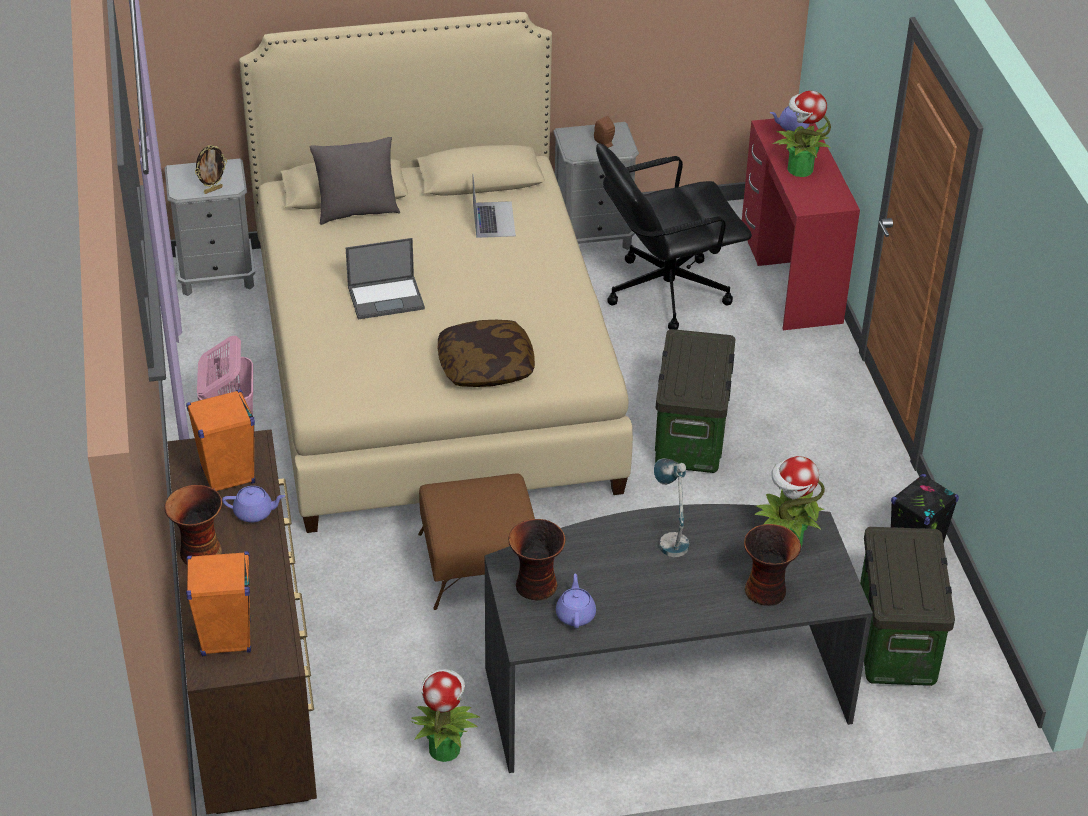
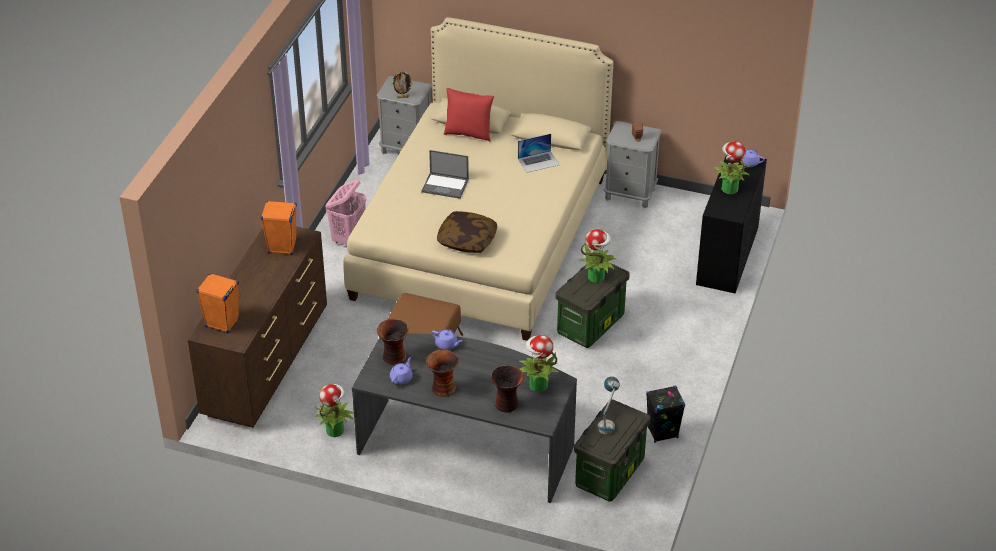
camera: 30 degrees right, 0 degrees up
(199, 553) = (240, 279): vase -> vase (442, 388)
(254, 513) = (280, 269): purple teapot -> purple teapot (447, 345)
(357, 212) = (468, 133): grey pillow -> red pillow
(493, 219) = (538, 161): laptop -> laptop turned 45 degrees clockwise
(665, 291) = (646, 239): black office chair -> none
(670, 537) = (481, 359): table lamp -> table lamp (607, 422)
(696, 357) = (597, 276): none -> potted plant
(791, 276) = (728, 256): red desk -> black desk

